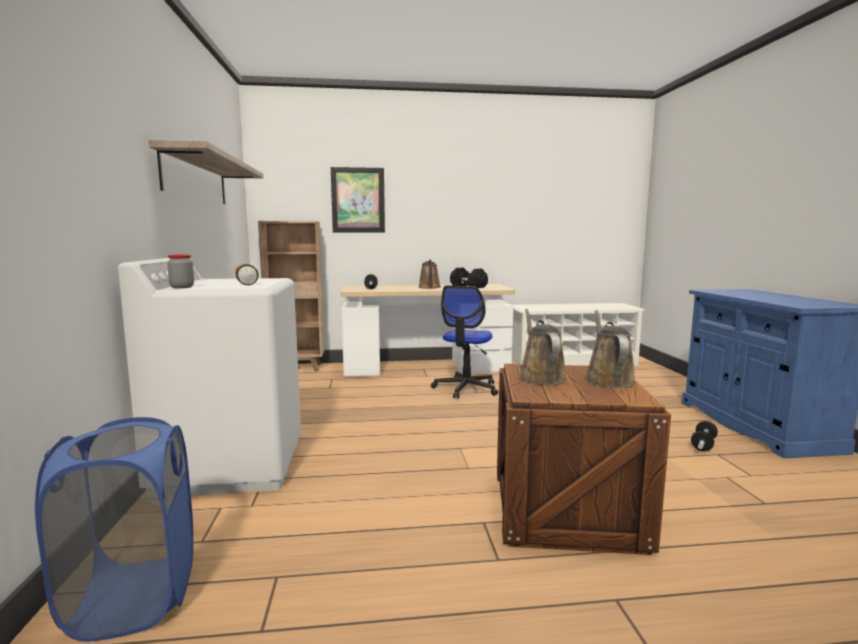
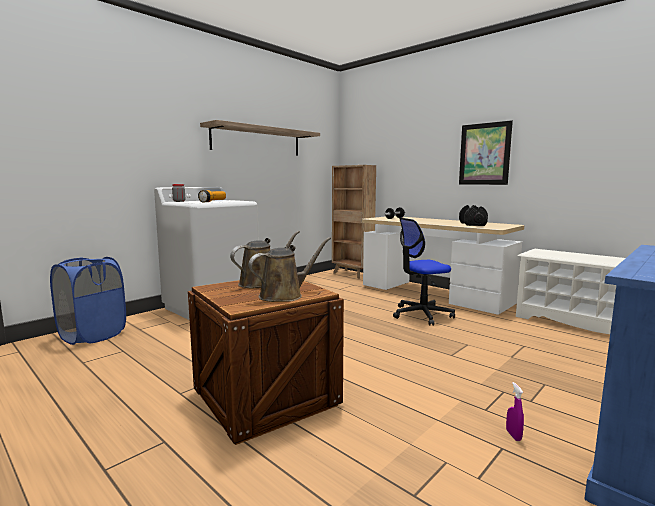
camera: 50 degrees right, 0 degrees up
(358, 200) = (404, 146): picture -> picture (484, 154)
(429, 287) = (436, 222): brown watering can -> none
(703, 445) = (513, 435): dumbbell -> purple spray bottle

